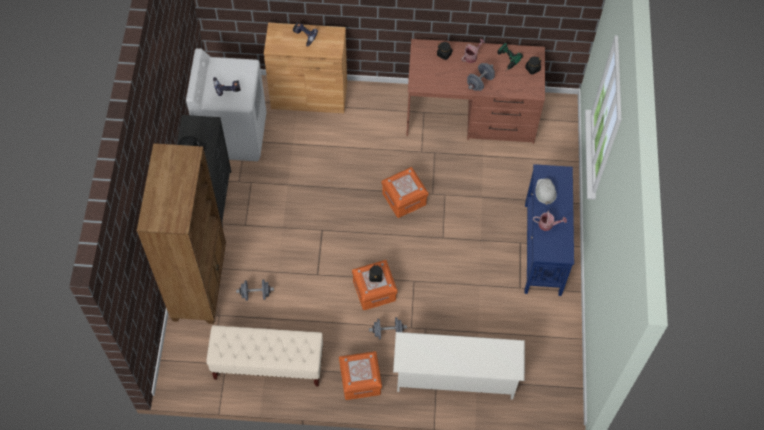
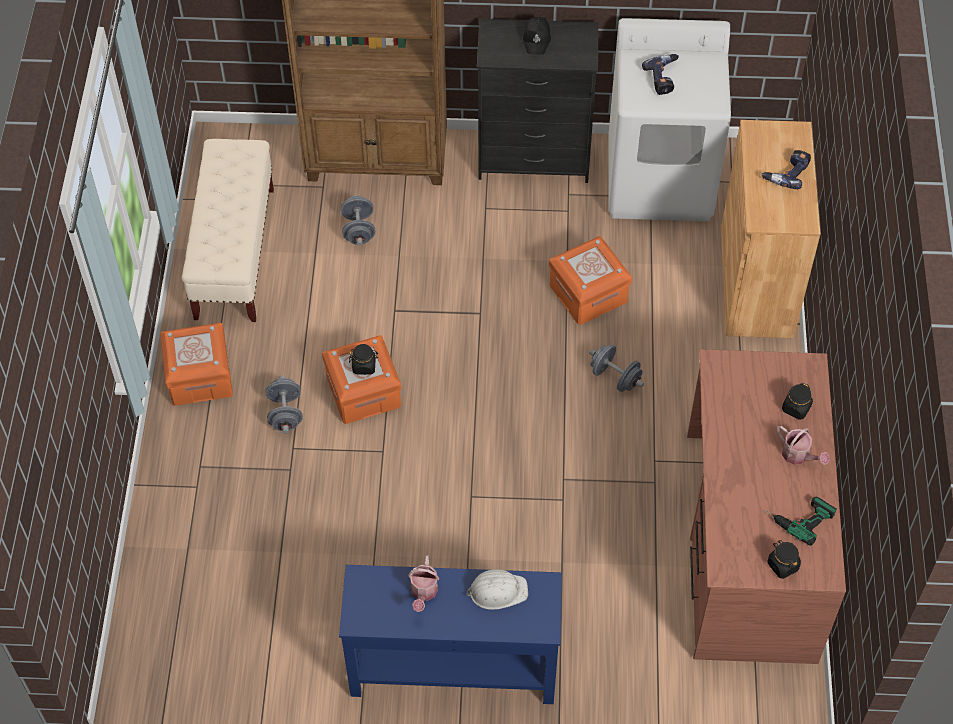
camera: 90 degrees right, 5 degrees down
(404, 199) = (549, 434): orange storage box -> orange storage box (588, 293)
(455, 376) = (198, 515): white shoe rack -> none
(480, 82) = (735, 469): grey dumbbell -> grey dumbbell (615, 377)

